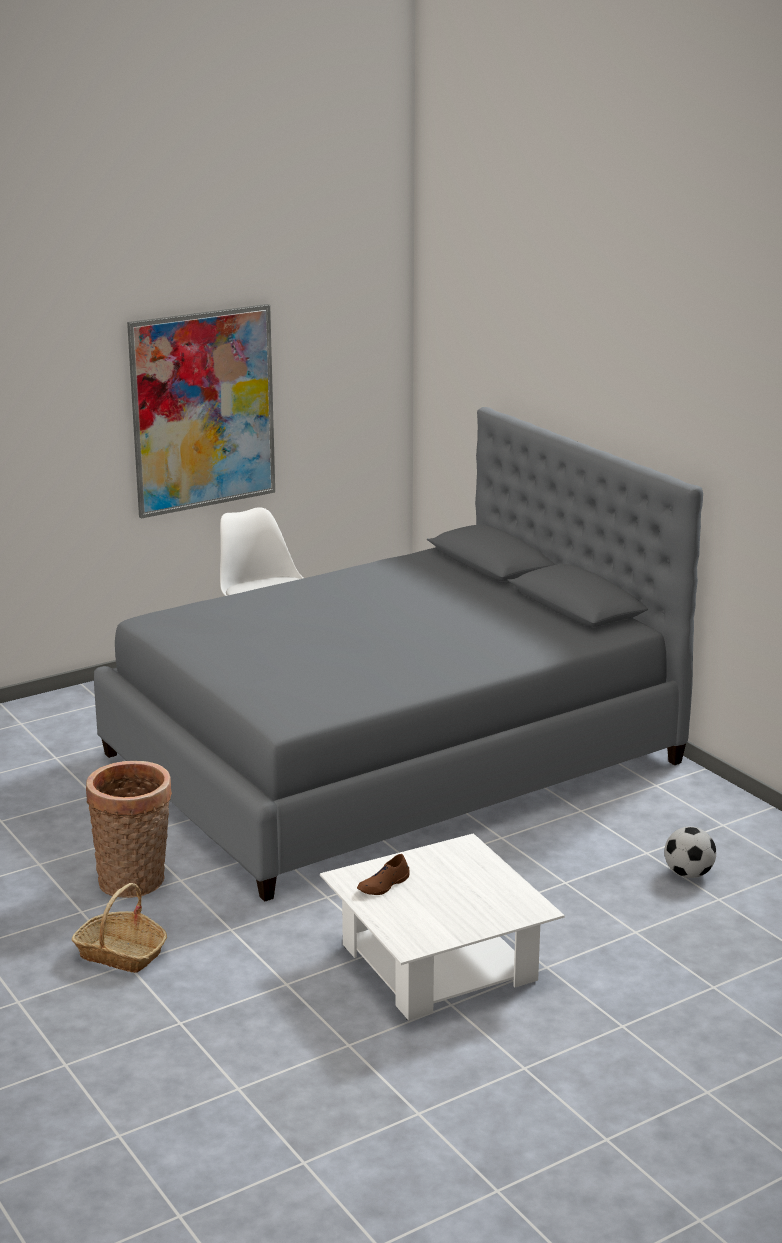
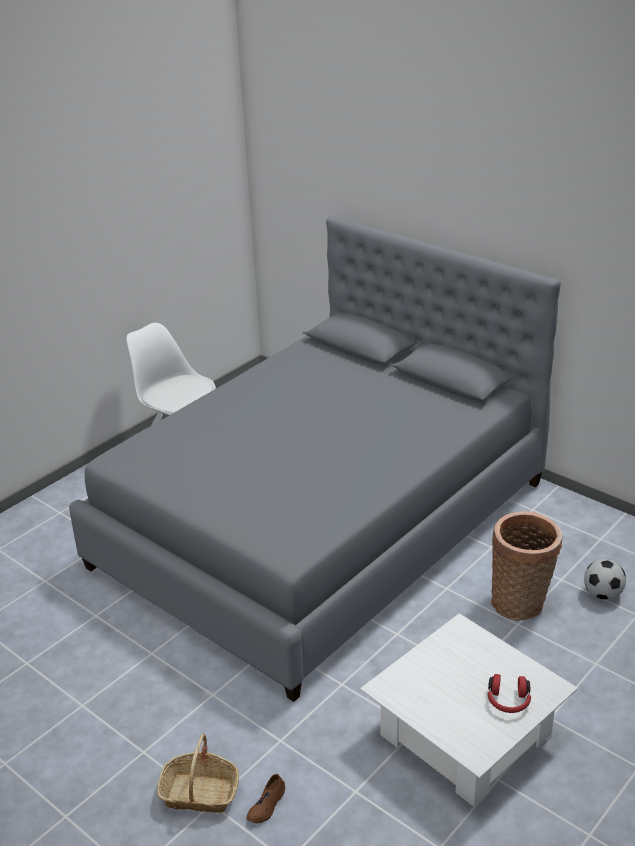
camera: 15 degrees left, 10 degrees up
(135, 882) = (175, 706): basket -> basket (521, 603)
(203, 410) = (98, 251): picture -> none
(383, 885) = (419, 689): brown shoe -> brown shoe (267, 805)
(476, 912) = (508, 702): none -> red headphones

